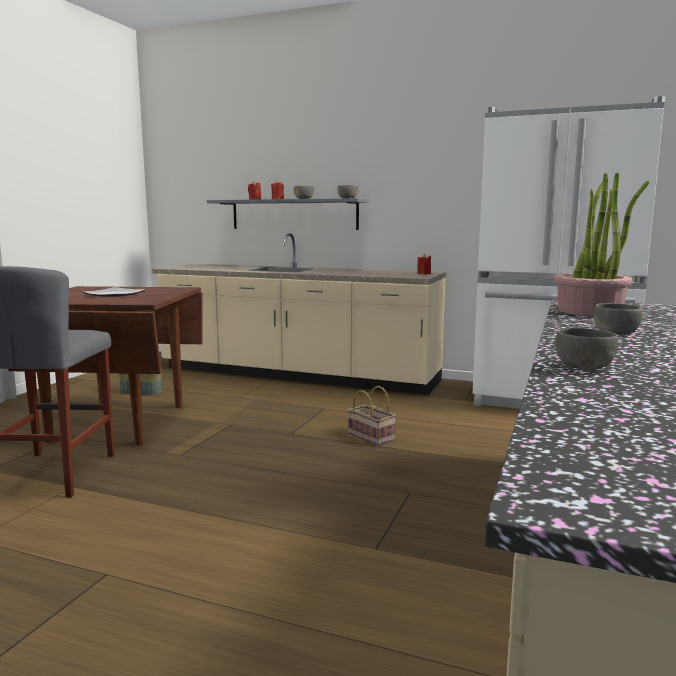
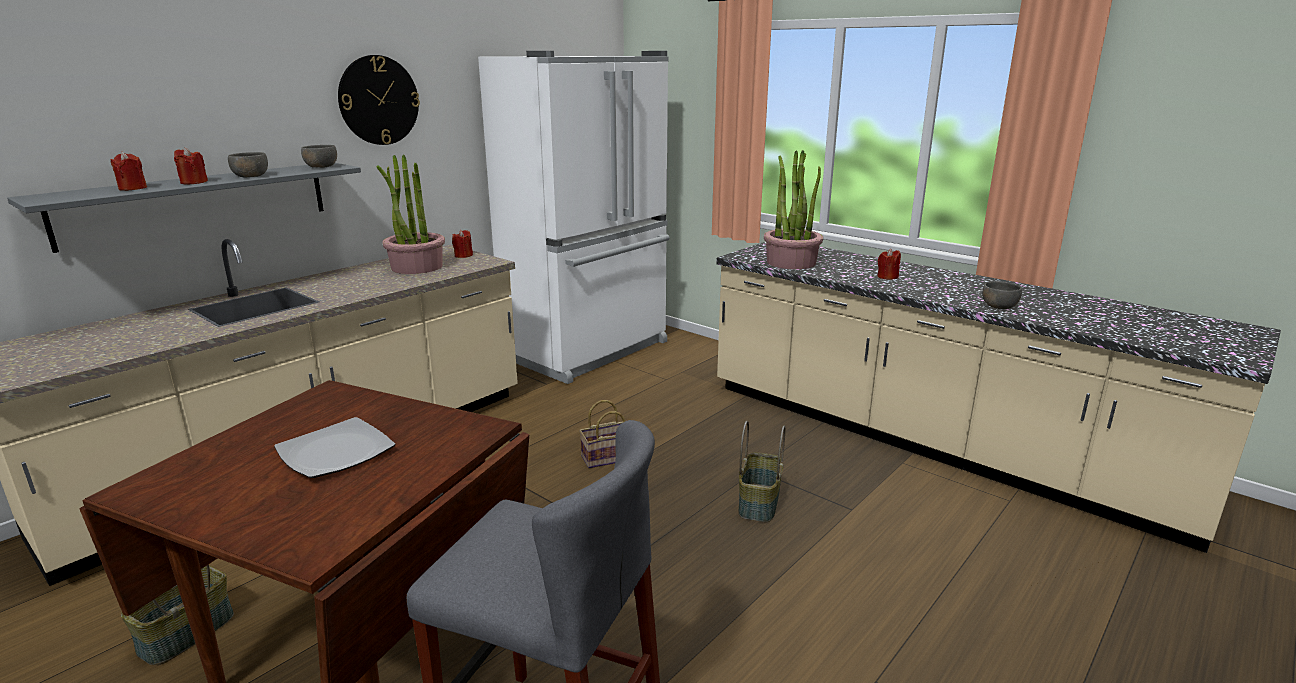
camera: 70 degrees left, 10 degrees up
(349, 501) = (759, 503): none -> basket
(383, 272) = (416, 267): none -> potted plant
(407, 160) = (378, 100): none -> wall clock
(616, 333) = (887, 277): grey bowl -> red candle

